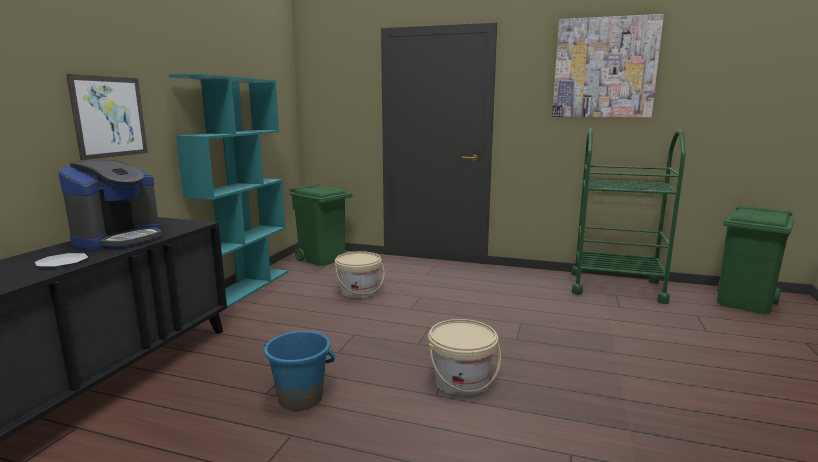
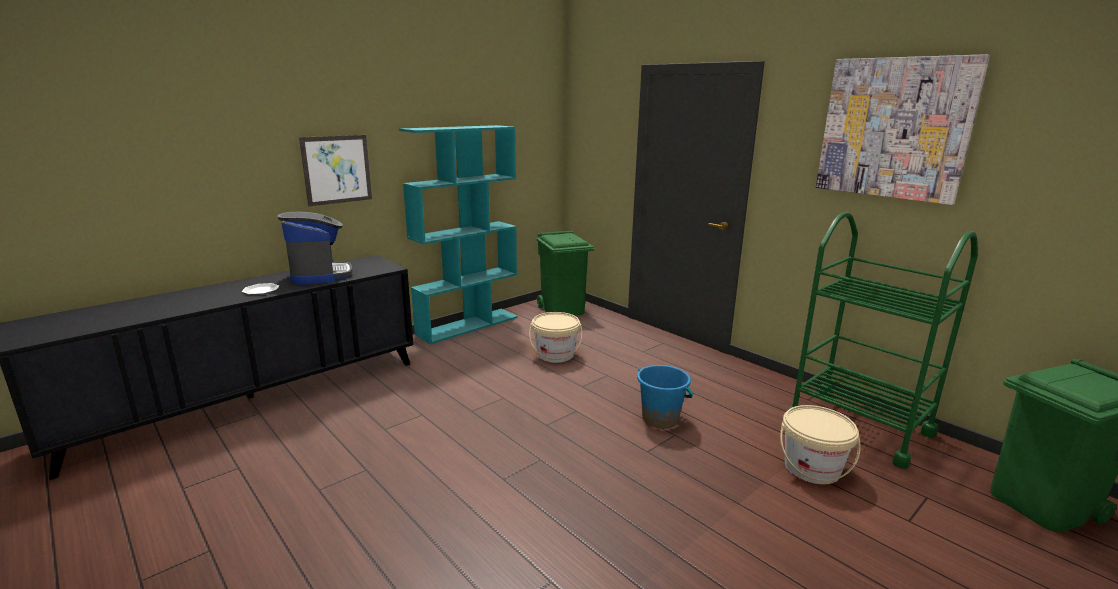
camera: 30 degrees right, 5 degrees up
(119, 239) = (319, 275): coffee machine -> coffee machine turned 75 degrees counterclockwise
(301, 398) = (403, 442): blue bucket -> blue bucket (660, 419)
(461, 382) = (540, 475): beige bucket -> beige bucket (812, 468)

